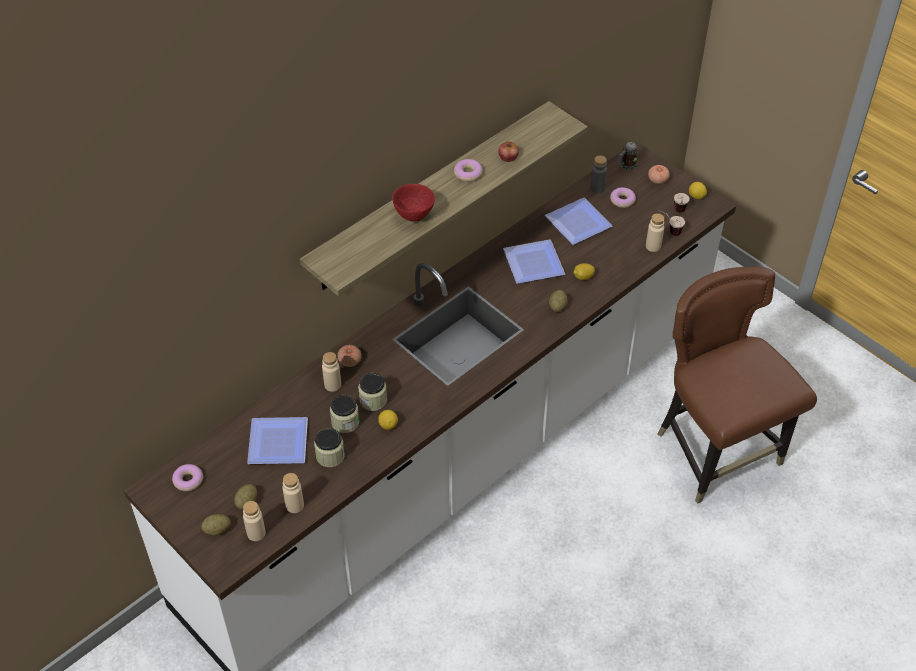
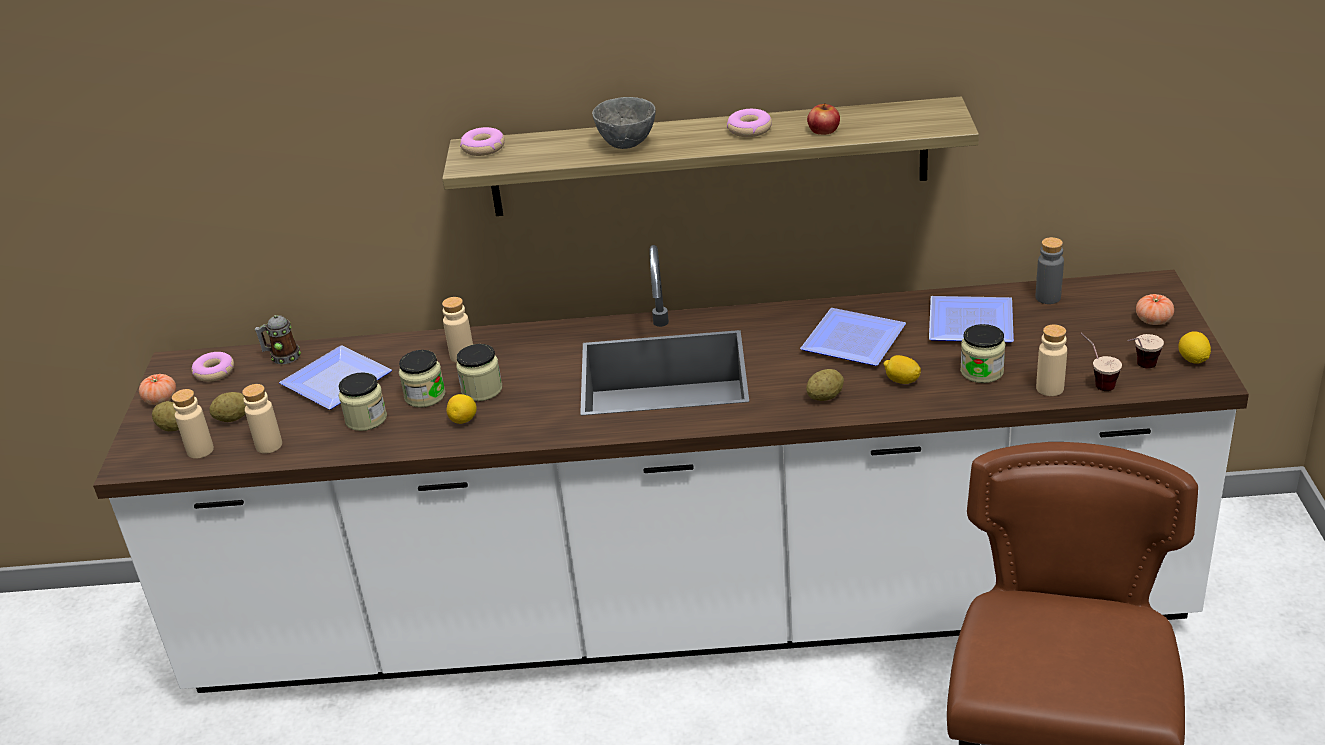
camera: 45 degrees right, 15 degrees down
(350, 361) = (510, 342): tomato -> tomato (161, 399)
(413, 215) = (627, 144): red bowl -> grey bowl
(613, 252) = (982, 371): none -> jar
(622, 200) = (1068, 323): donut -> donut (483, 148)
(626, 166) = (1123, 290): mug -> mug (282, 357)

